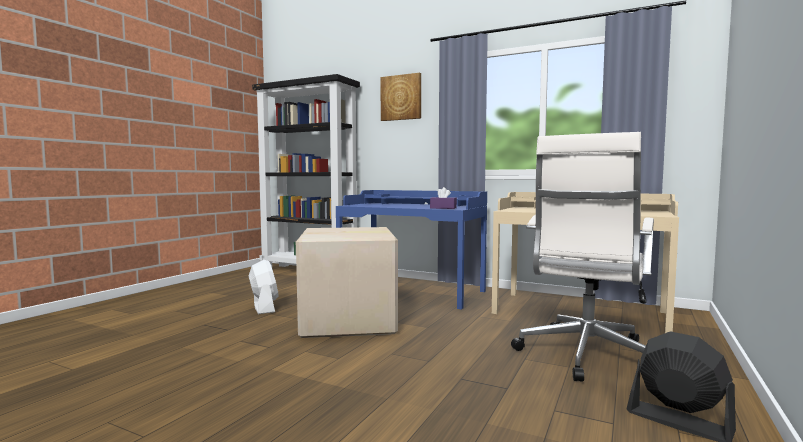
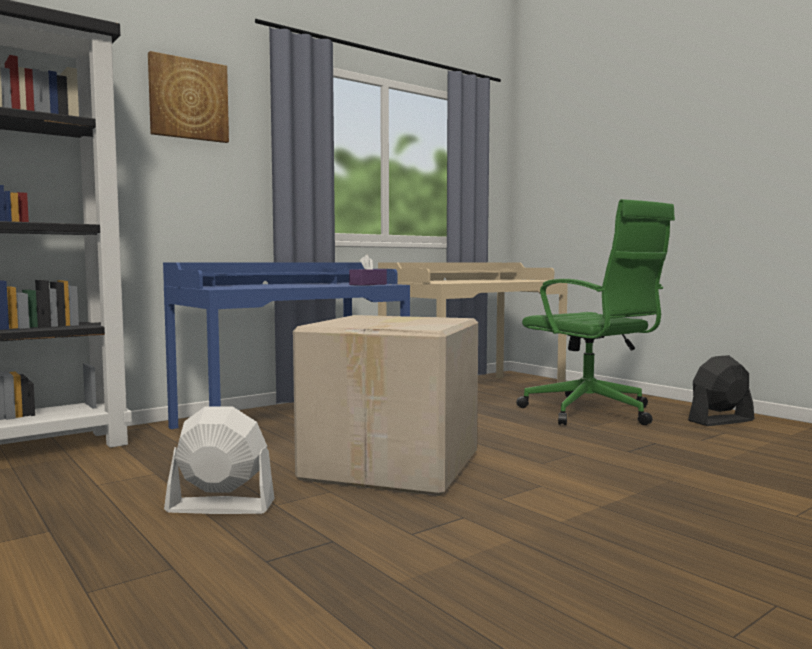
camera: 65 degrees left, 0 degrees up
(585, 356) = (591, 413): white office chair -> green office chair

